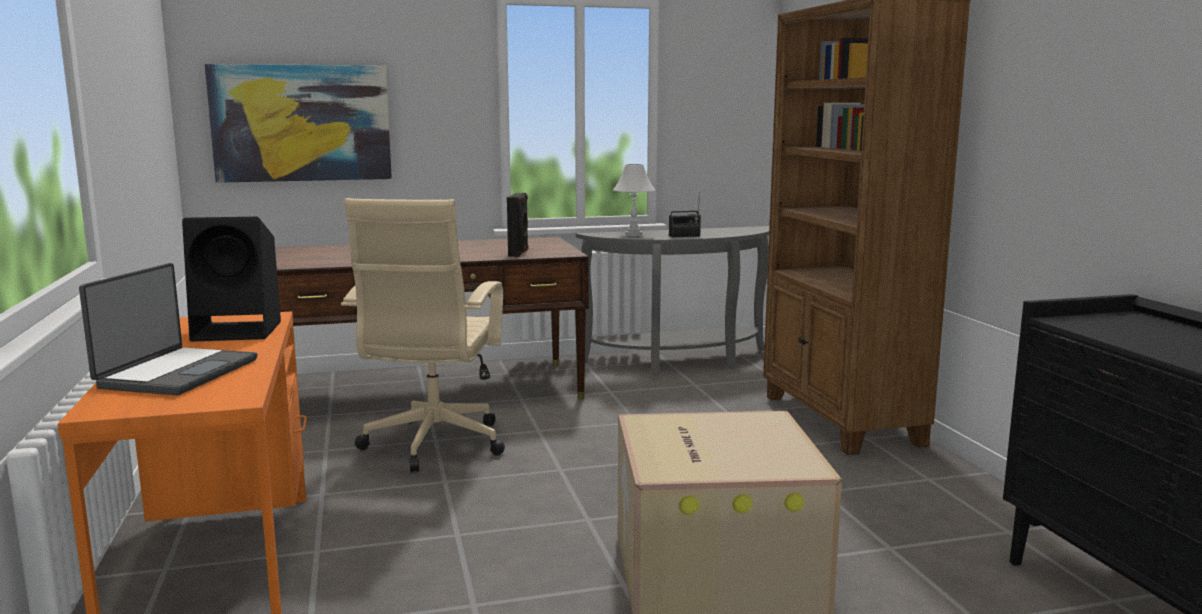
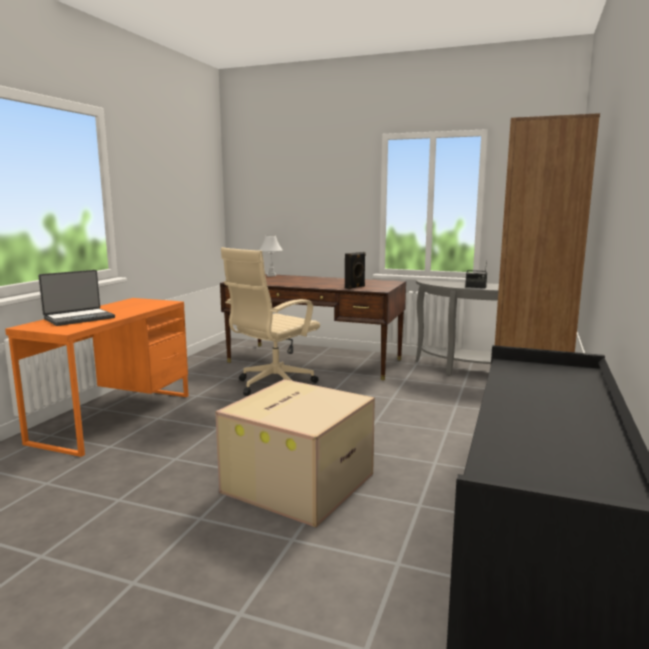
camera: 35 degrees right, 0 degrees up
(240, 331) = (143, 306): black speaker -> none
(301, 123) = (278, 209): picture -> none
(634, 234) = (446, 283): white table lamp -> white table lamp (271, 275)

